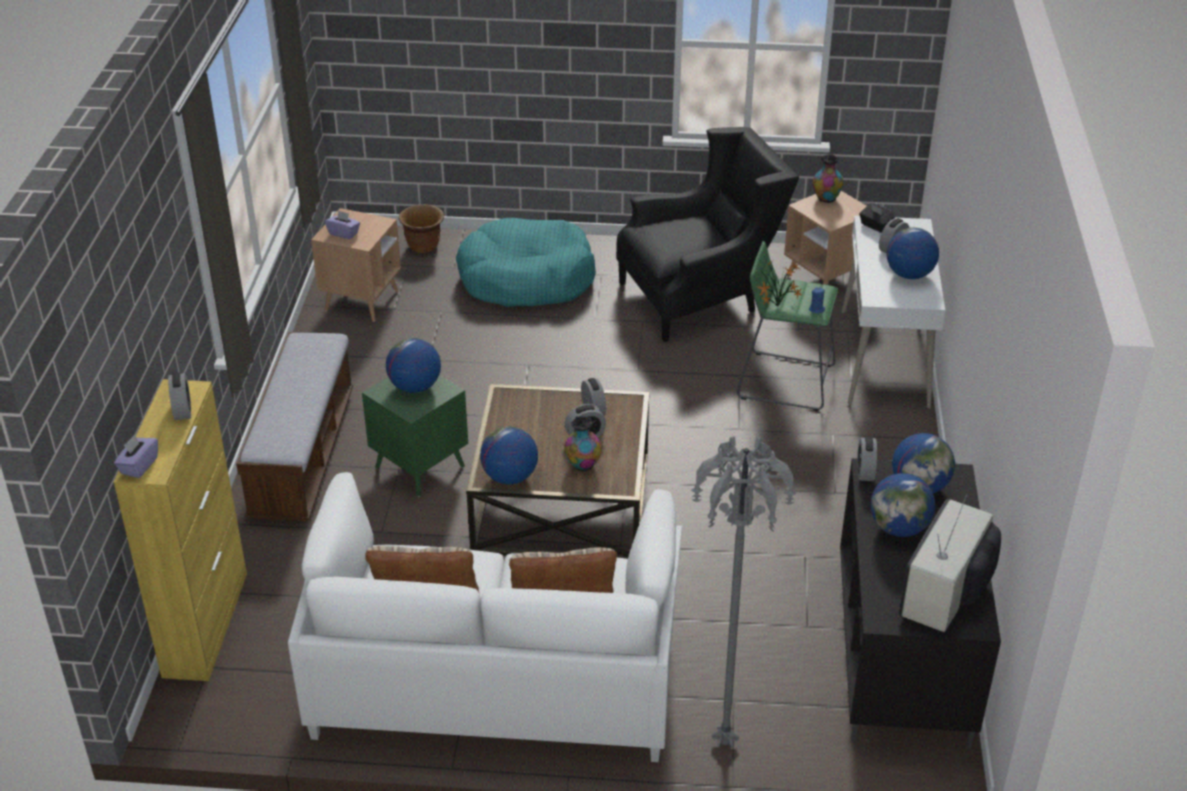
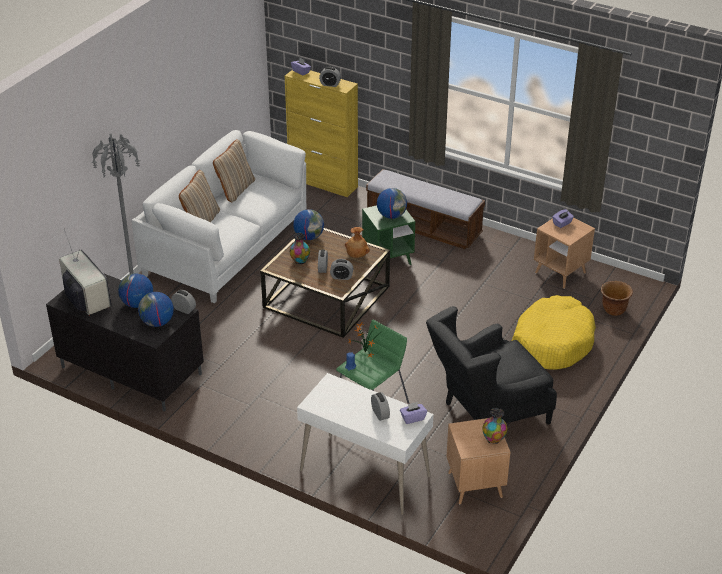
camera: 115 degrees right, 0 degrees up
(526, 279) = (551, 343): turquoise dog bed -> yellow dog bed
(527, 411) = (356, 255): none -> brown vase
(700, 297) = (487, 413): black armchair -> black armchair turned 60 degrees clockwise
(875, 226) = (413, 418): black tissue box -> purple tissue box
(909, 274) = (345, 408): globe -> none

